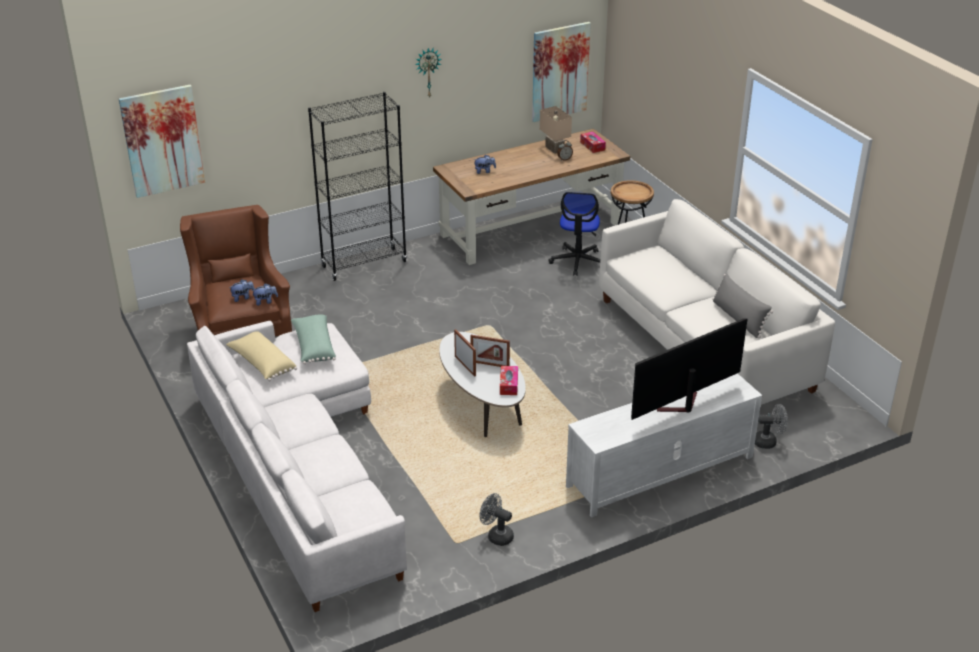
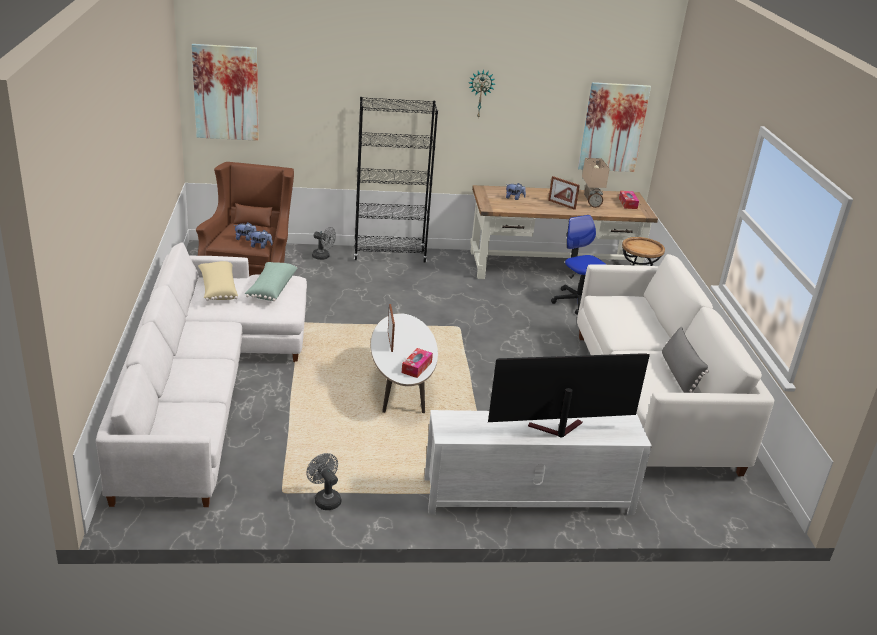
camera: 20 degrees right, 5 degrees down
(490, 364) = (413, 346): picture frame -> picture frame (561, 204)
(577, 261) = (577, 301): office chair -> office chair turned 120 degrees clockwise
(768, 441) = (662, 506): grey fan -> grey fan (323, 257)

